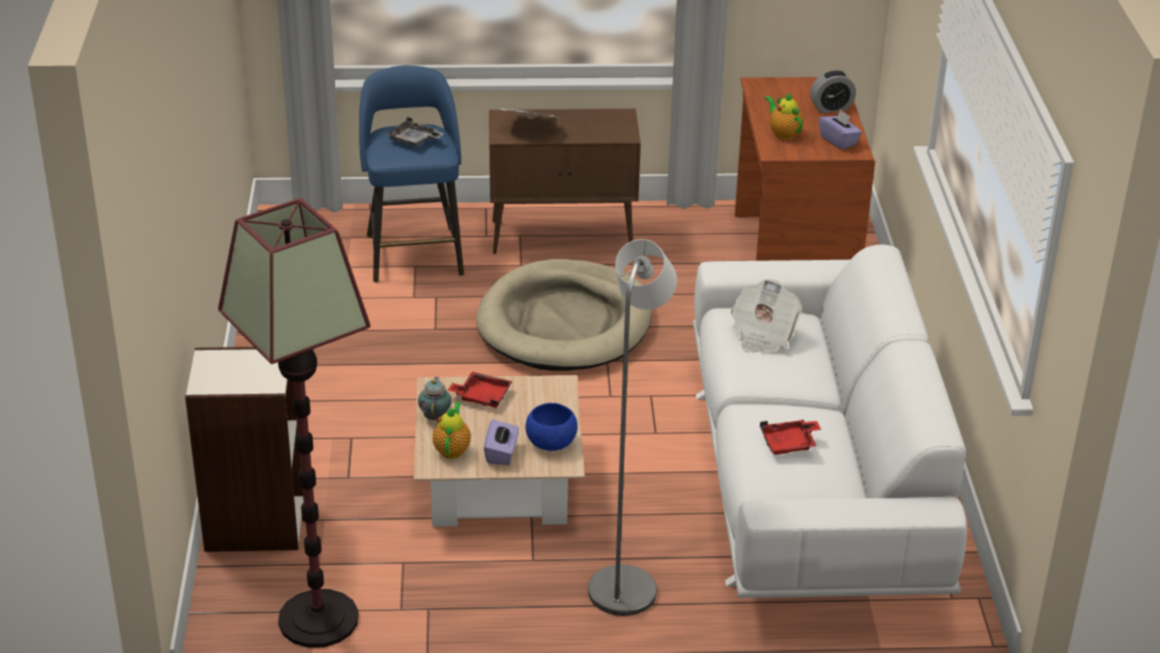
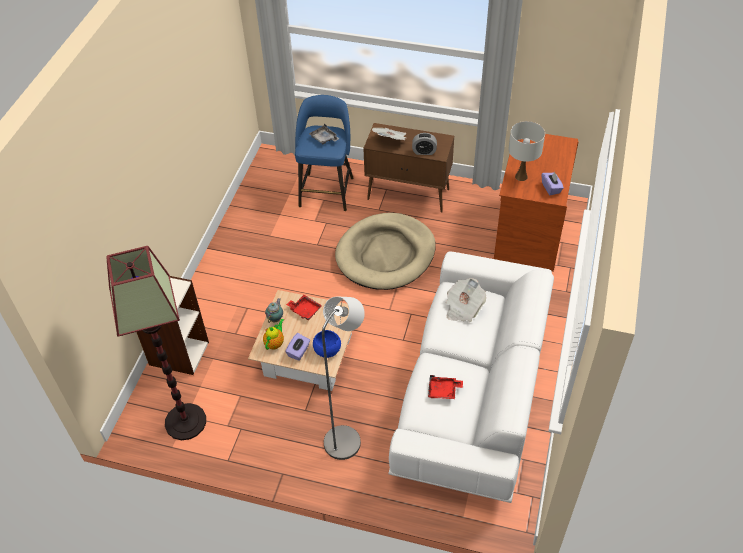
camera: 20 degrees right, 15 degrees up
(783, 133) = (521, 176): teapot -> white table lamp
(831, 108) = (558, 161): alarm clock -> alarm clock (424, 151)

